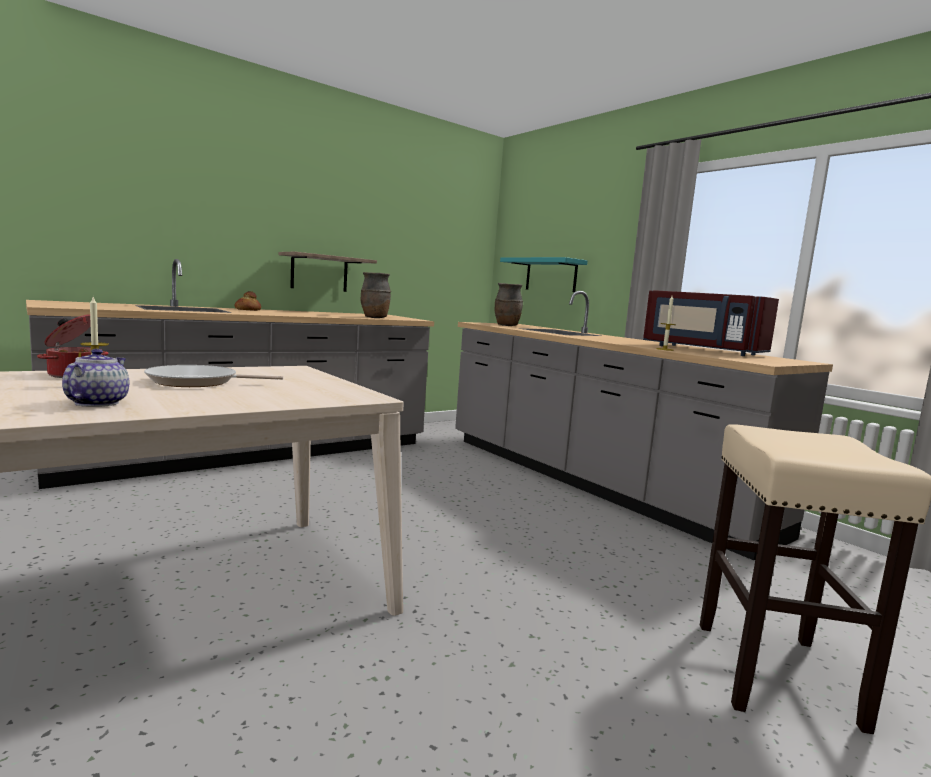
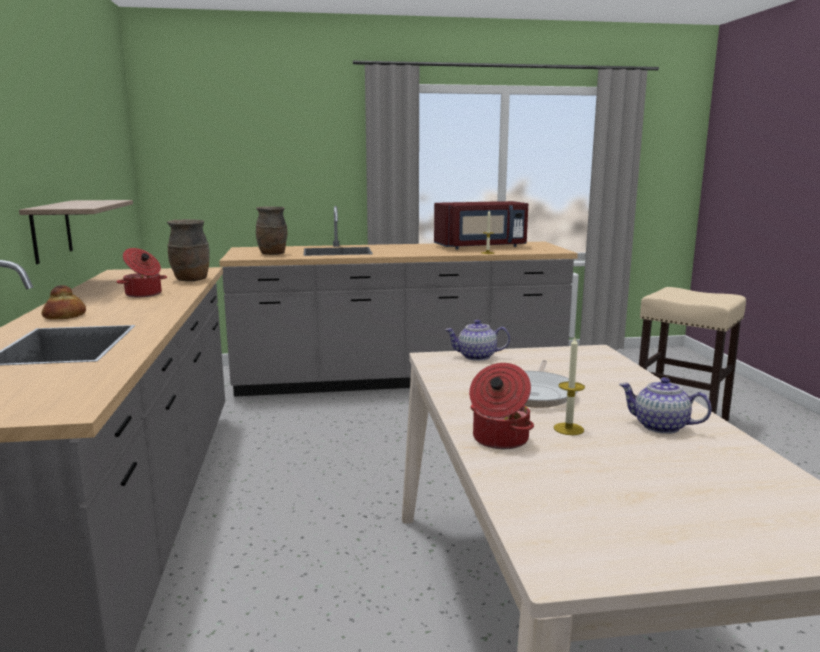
camera: 60 degrees left, 5 degrees up
(307, 374) = (476, 356): none -> teapot
(317, 314) = (144, 294): none -> cooking pot
(551, 275) = (246, 187): turquoise shelf -> none

